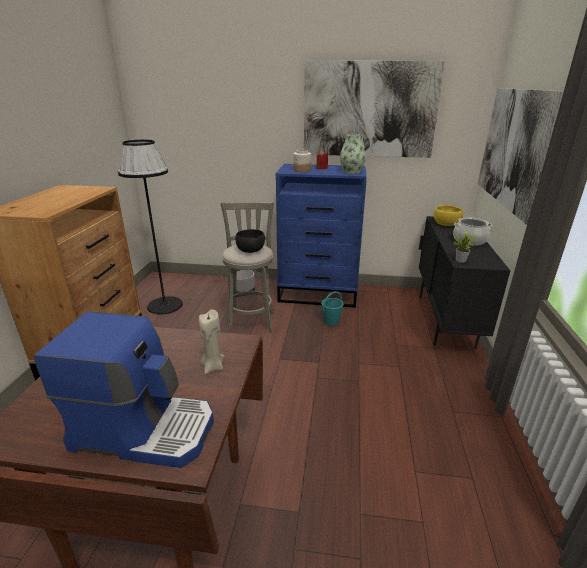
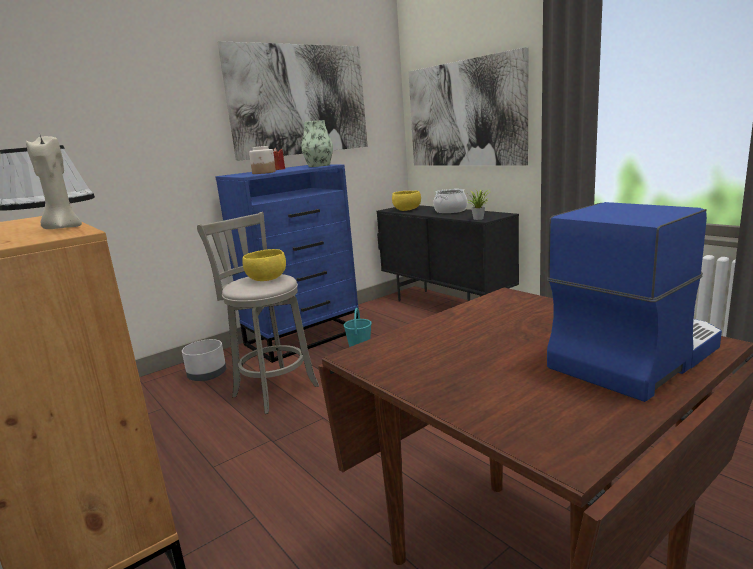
camera: 45 degrees left, 10 degrees down
(213, 366) = (540, 312): beige candle -> beige candle (63, 228)
(250, 251) = (267, 279): black bowl -> yellow bowl

